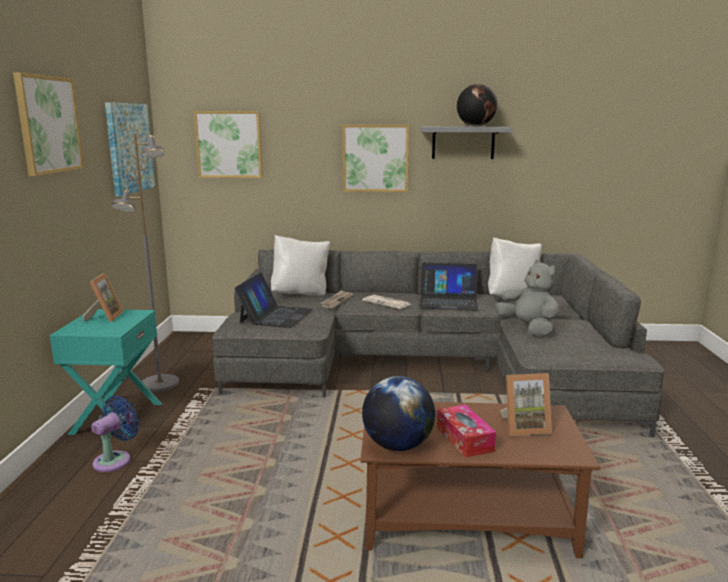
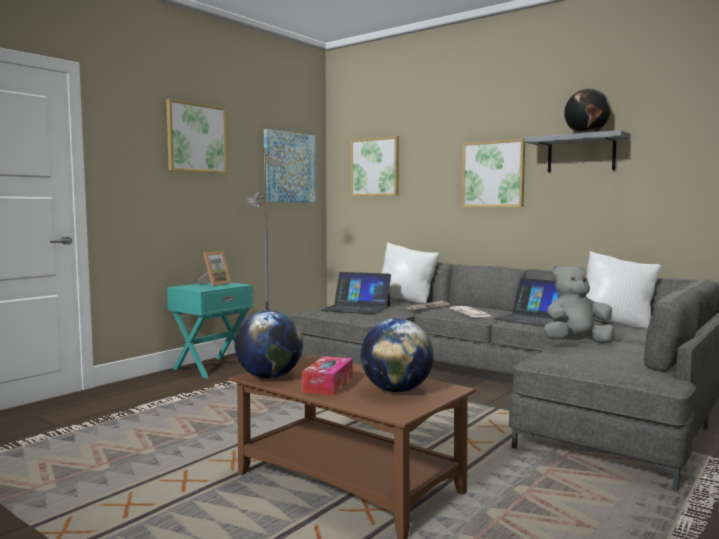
camera: 35 degrees right, 10 degrees down
(115, 460) = (176, 386): blue fan -> none
(275, 316) = (356, 308): laptop -> laptop turned 60 degrees clockwise
(524, 427) = (396, 390): picture frame -> globe
(528, 329) = (576, 344): grey plush toy -> grey plush toy turned 105 degrees counterclockwise

